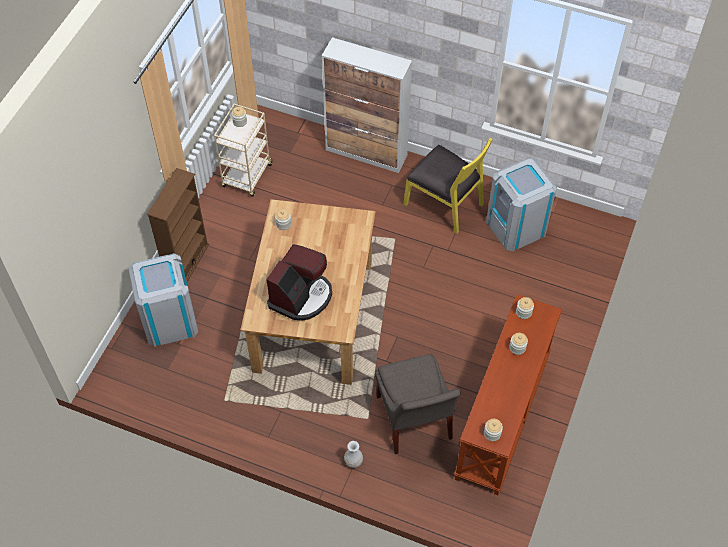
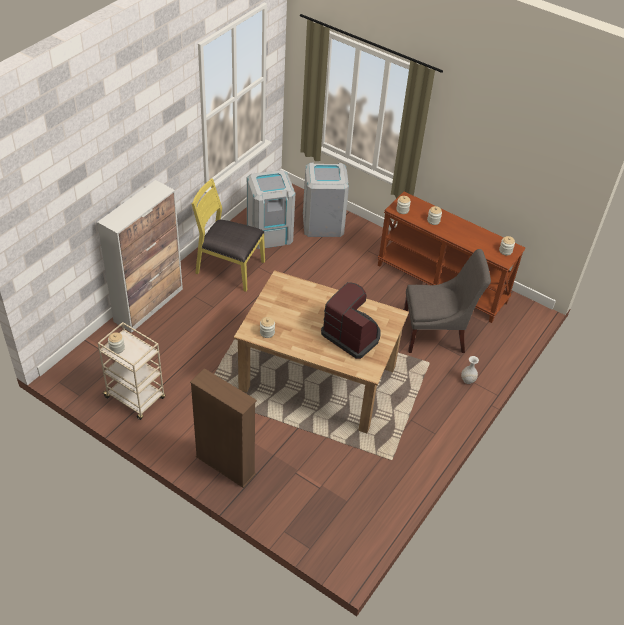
camera: 80 degrees left, 10 degrees down
(169, 320) = (290, 491): grey trash can -> grey trash can (323, 223)
(445, 204) = (229, 268): yellow chair -> yellow chair turned 120 degrees counterclockwise

